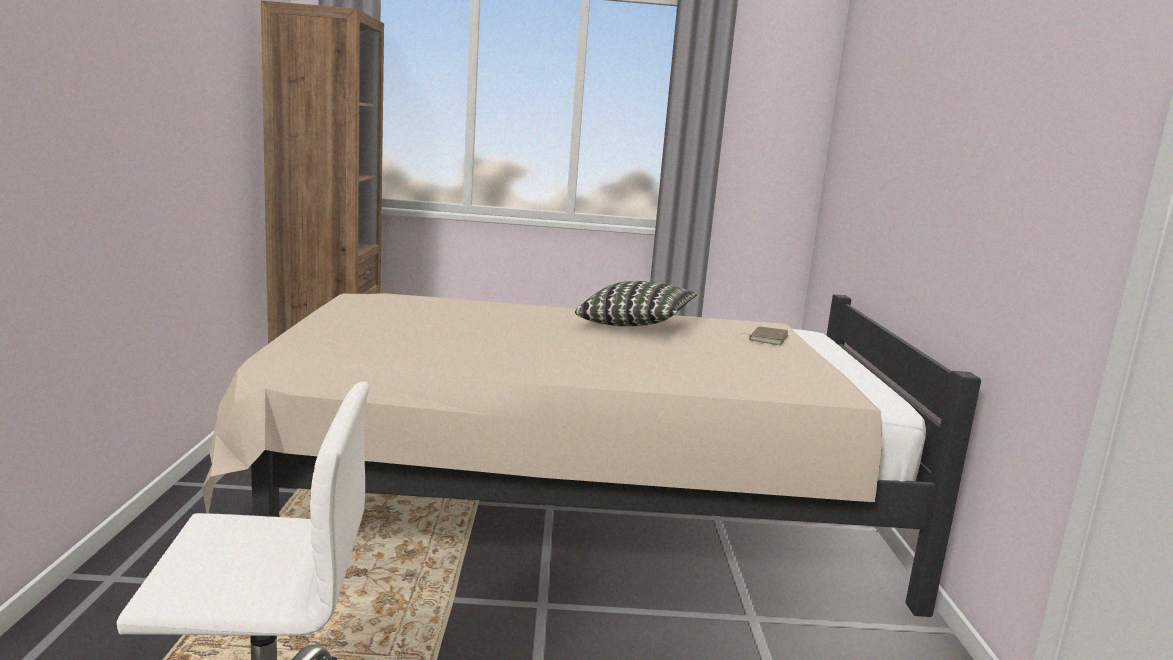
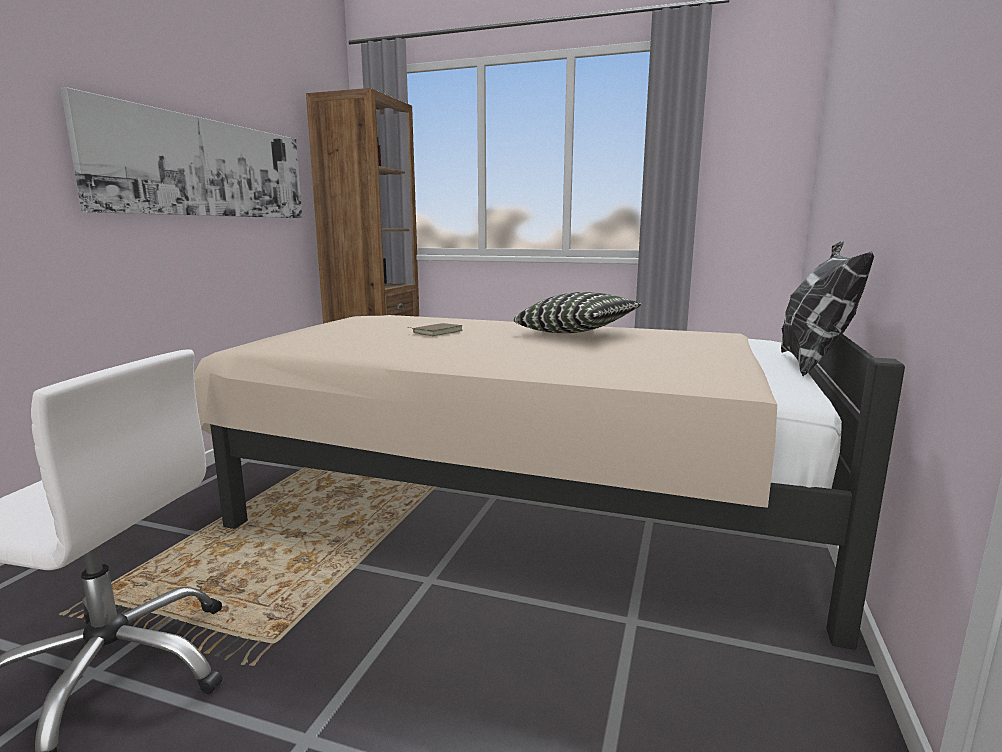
camera: 20 degrees right, 0 degrees up
(169, 106) = (206, 168): none -> picture
(766, 338) = (703, 342): brown book -> brown book (437, 332)
(871, 362) = (812, 364): none -> pillow

